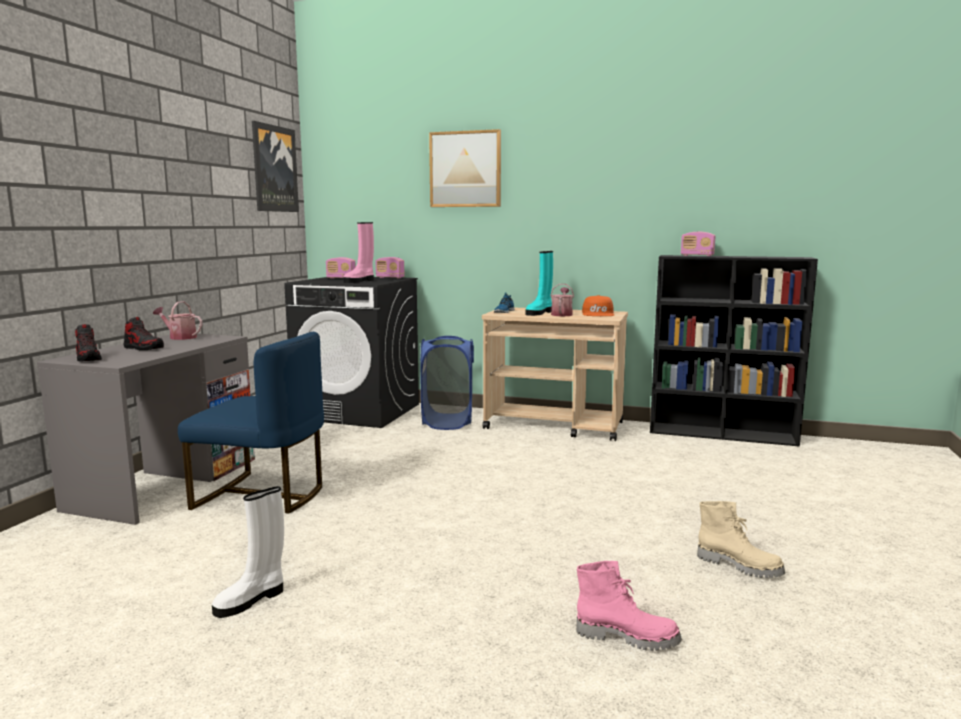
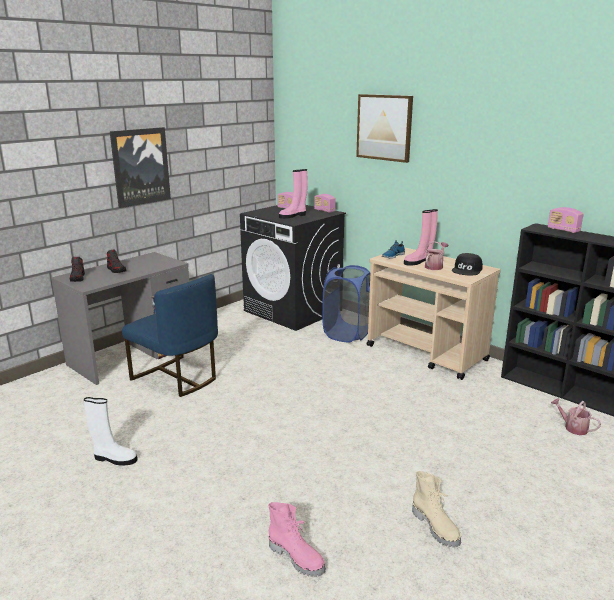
camera: 25 degrees right, 10 degrees up
(180, 337) = (148, 259): watering can -> watering can (572, 427)
(251, 600) = (114, 459): white boot -> white boot turned 150 degrees counterclockwise
(274, 169) = (245, 121): picture -> picture (140, 166)
(539, 313) = (419, 262): turquoise boot -> pink boot
(598, 314) = (467, 270): orange cap -> black cap

